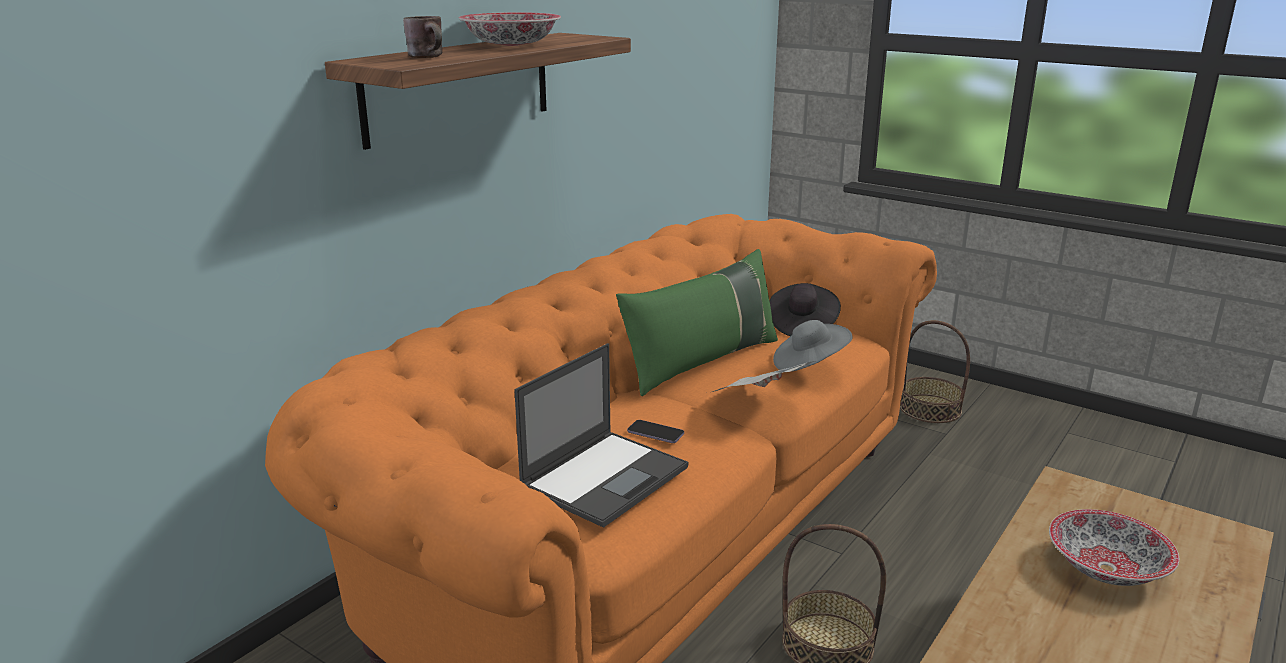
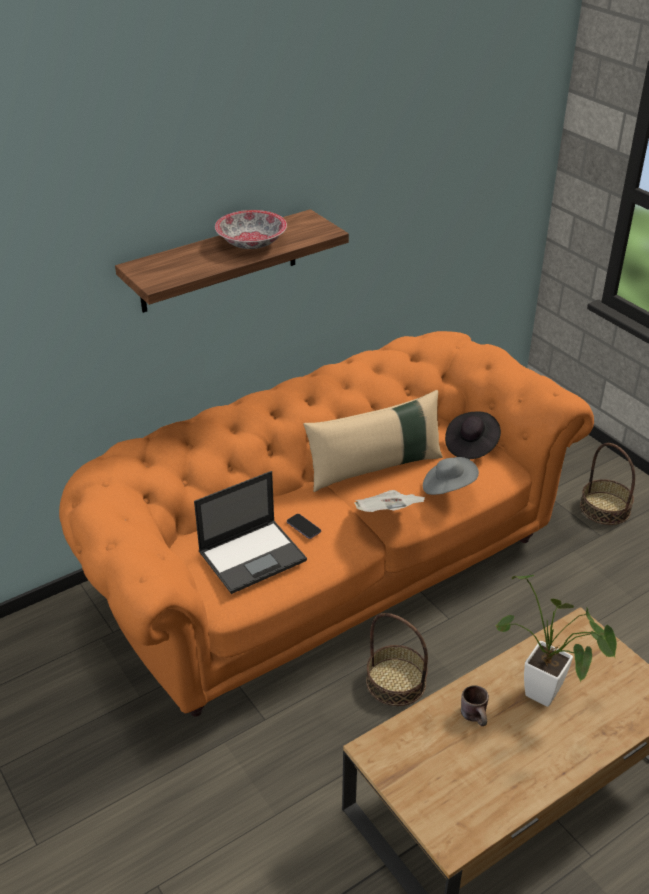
camera: 20 degrees right, 15 degrees up
(431, 57) = (182, 266): brown mug -> brown mug (477, 716)
(702, 362) = (375, 467): green pillow -> beige pillow
(1107, 569) = (549, 697): bowl -> potted plant

